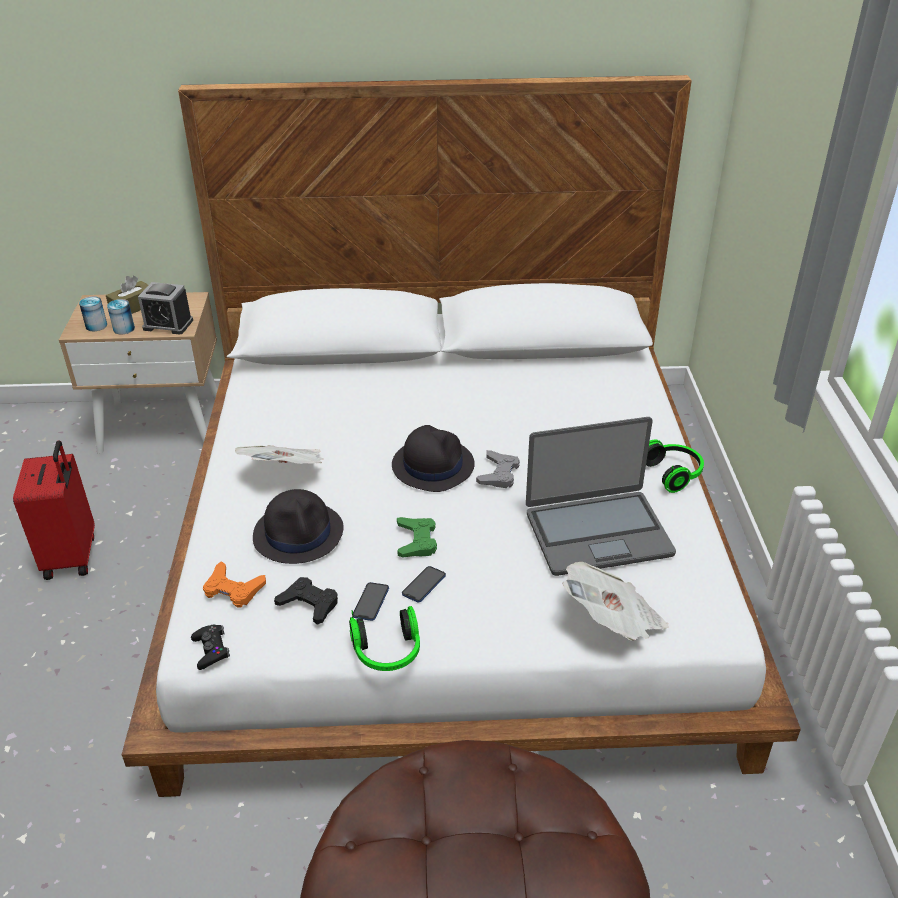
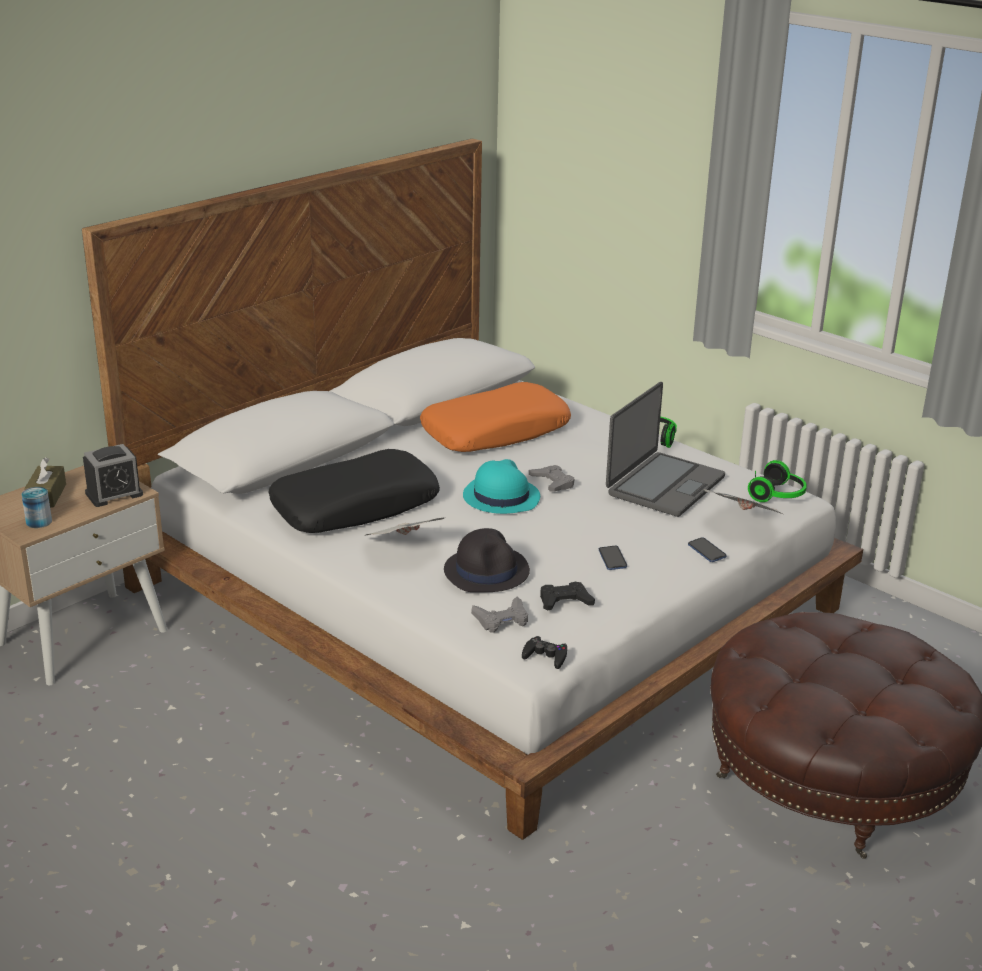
camera: 45 degrees left, 10 degrees down
(72, 556) = (172, 761): red suitcase -> none
(124, 329) = (74, 513): can -> none
(233, 589) = (501, 620): orange game controller -> grey game controller
(317, 415) = (355, 507): none -> black pillow
(371, 602) = (598, 582): phone -> phone (706, 551)
(388, 653) = (653, 599): headphones -> headphones (779, 495)
(416, 541) = (566, 540): green game controller -> none
(432, 465) = (500, 496): black hat -> turquoise hat
(536, 396) = (495, 432): none -> orange pillow

